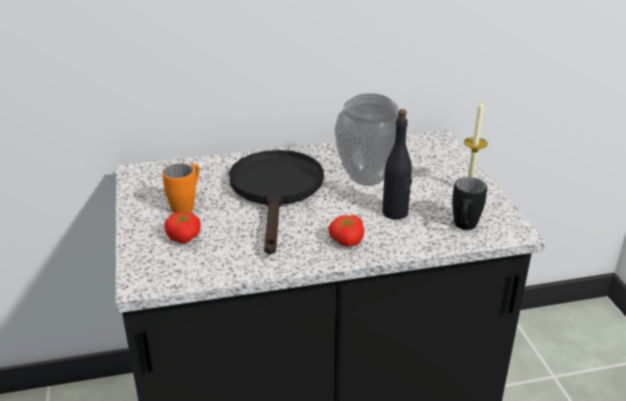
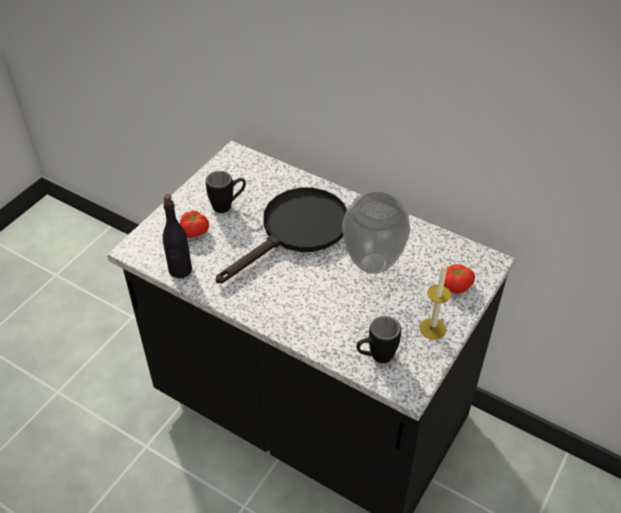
camera: 45 degrees right, 15 degrees up
(187, 205) = (228, 205): orange mug -> black mug
(346, 240) = (282, 306): tomato -> tomato (455, 285)
(395, 213) = (347, 308): black bottle -> black bottle (180, 270)

